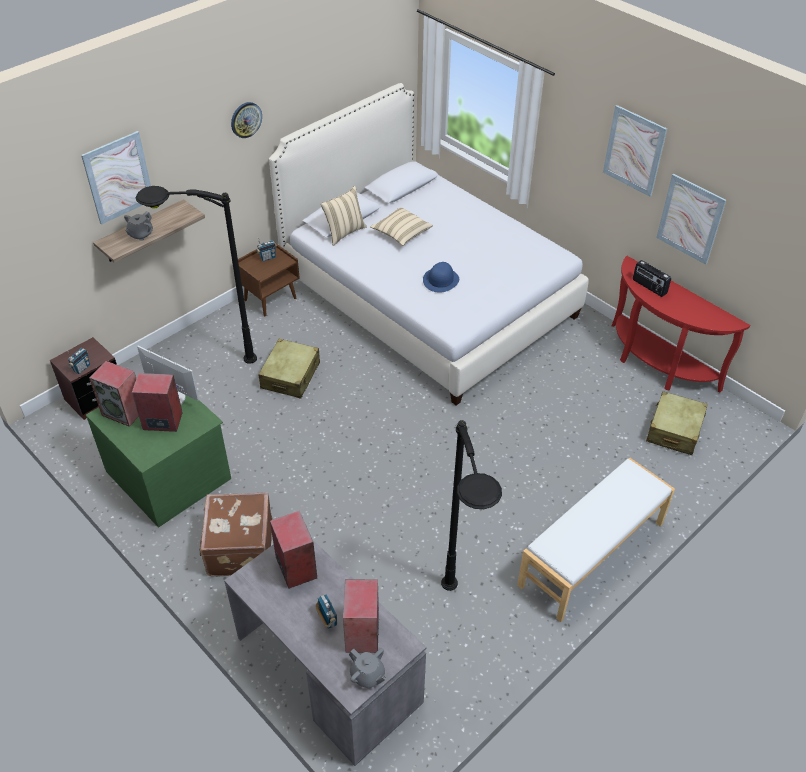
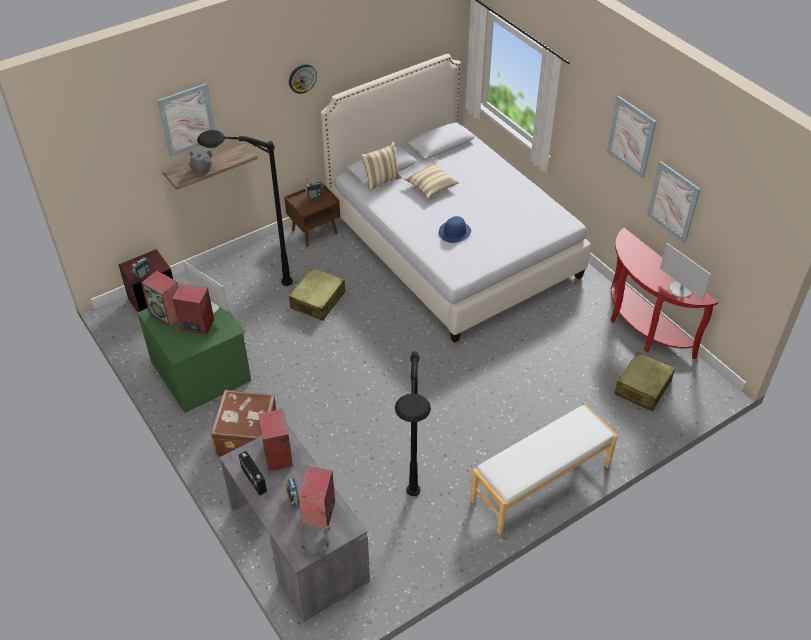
camera: 10 degrees right, 0 degrees up
(649, 287) = (636, 258): radio -> radio (253, 480)
(707, 316) = (680, 289): none -> monitor

